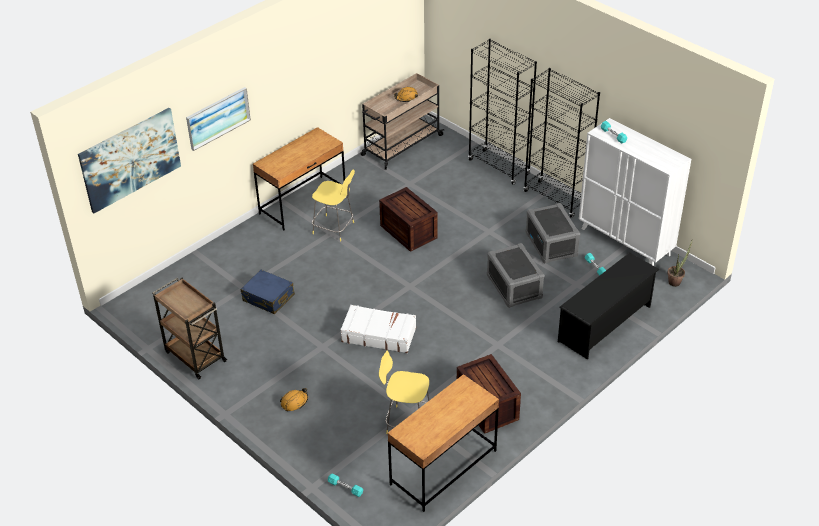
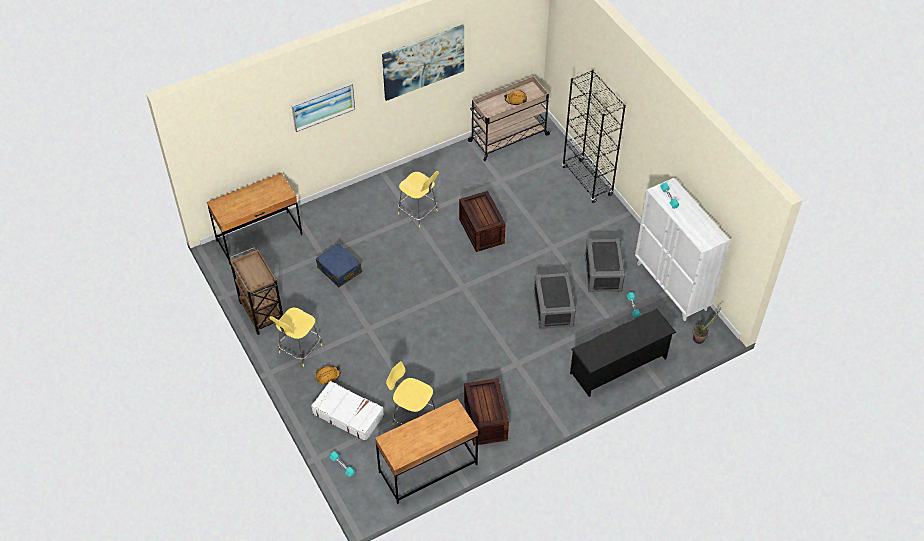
camera: 15 degrees right, 10 degrees up
(130, 159) = (235, 136): picture -> picture (423, 62)
(252, 384) = (299, 350): none -> yellow stool
(303, 203) = (400, 180): brown desk -> brown desk (259, 238)
(378, 334) = (419, 328): white suitcase -> white suitcase (348, 414)
(555, 199) = (626, 227): black bookcase -> none

